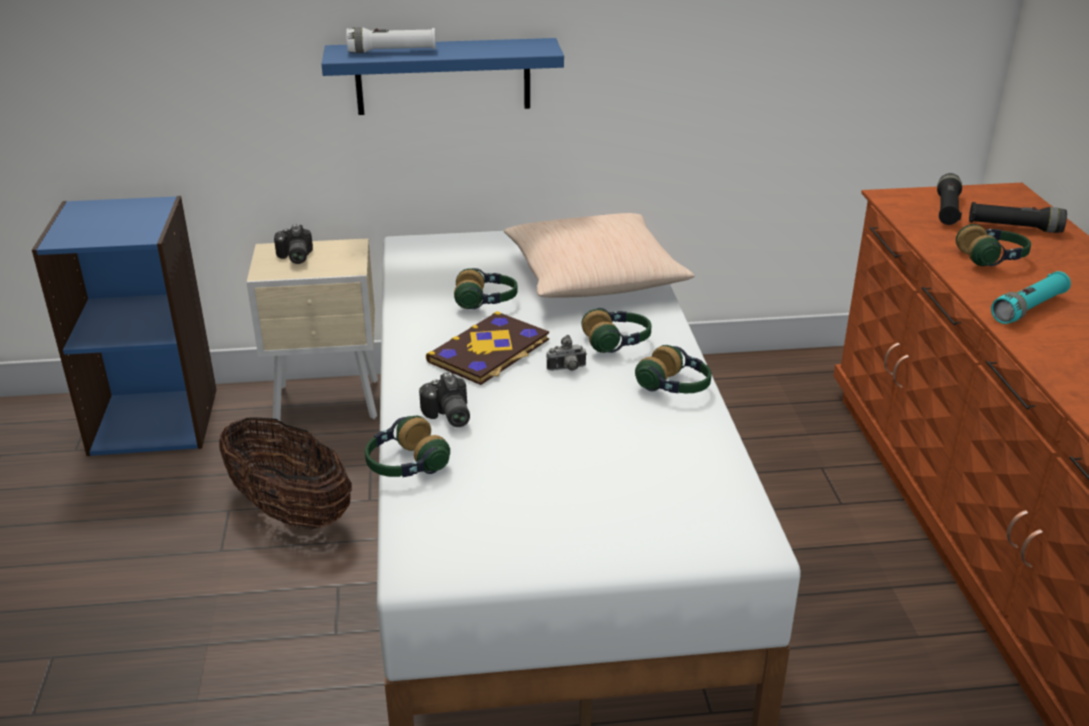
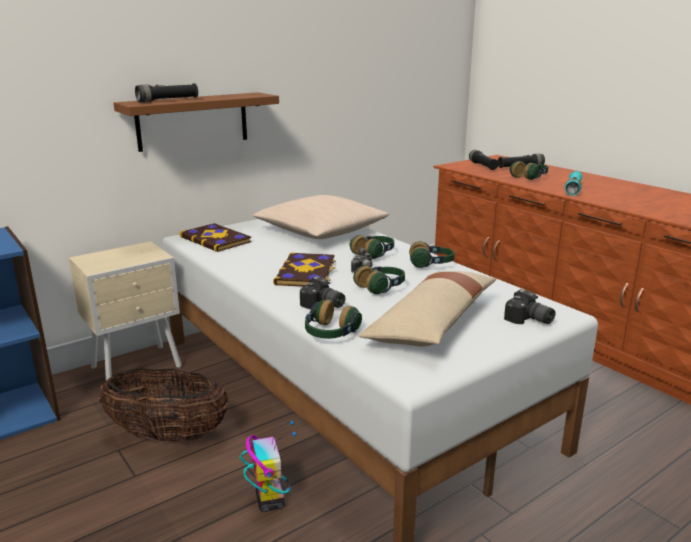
camera: 30 degrees left, 10 degrees down
(294, 257) = (108, 258): camera -> camera (528, 320)
(327, 641) = (269, 500): none -> toy robot
(392, 51) = (168, 100): white flashlight -> black flashlight
(442, 257) = (216, 239): none -> book
(443, 76) = (193, 121): blue shelf -> brown shelf
(486, 302) = (273, 252): headphones -> headphones (381, 288)
(546, 493) = (431, 323): none -> beige pillow

